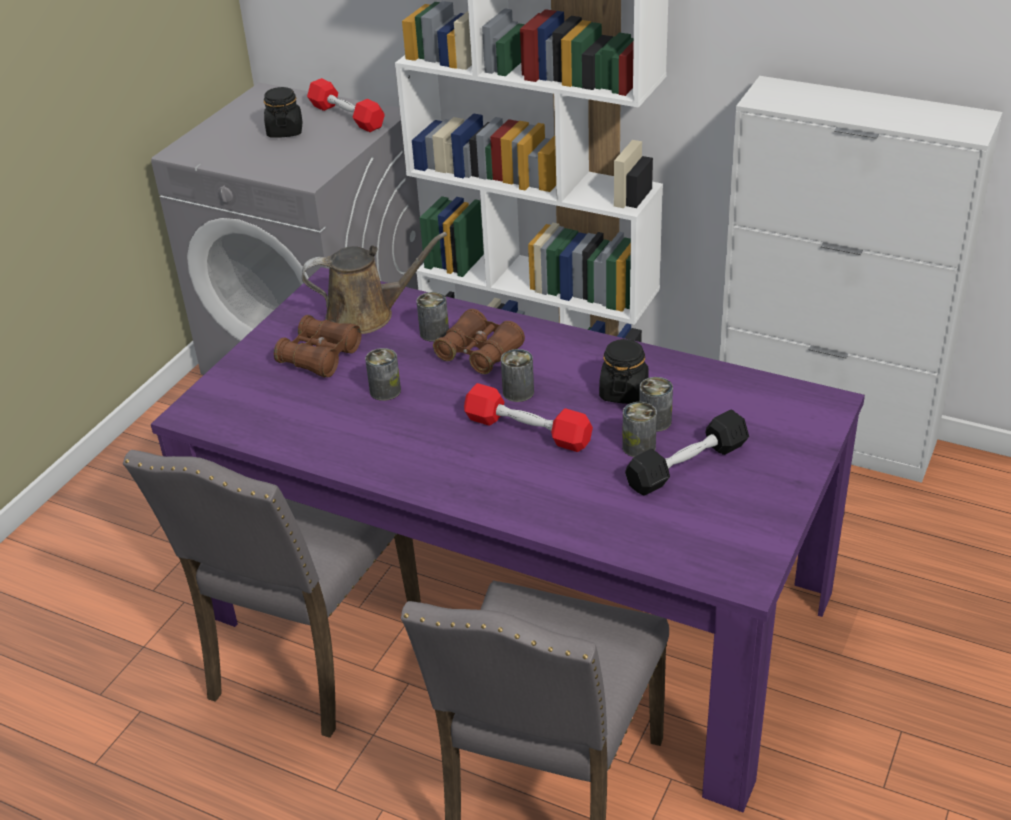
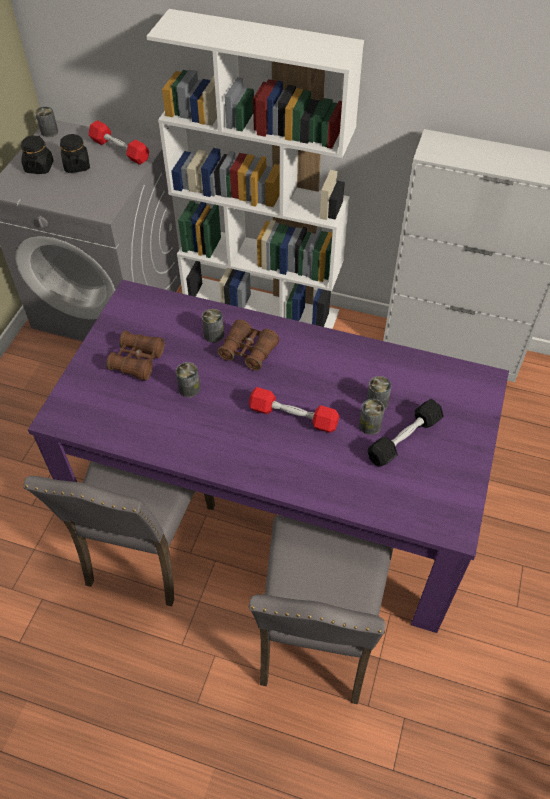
camera: 10 degrees left, 15 degrees up
(367, 315) = (163, 321): brown watering can -> none
(518, 392) = (281, 383): can -> can (49, 132)
(623, 392) = (352, 379): black jar -> black jar (39, 167)

